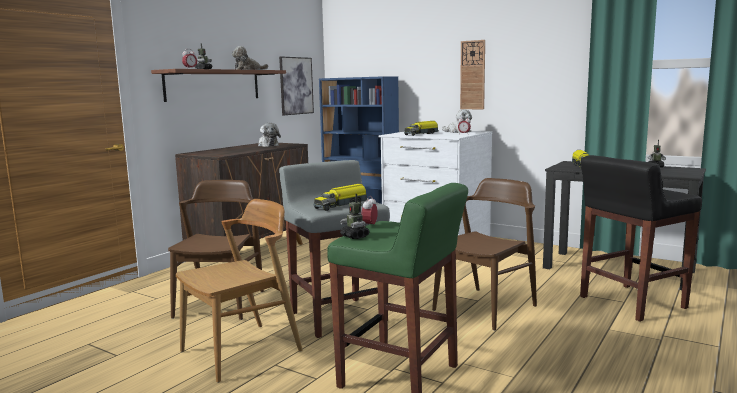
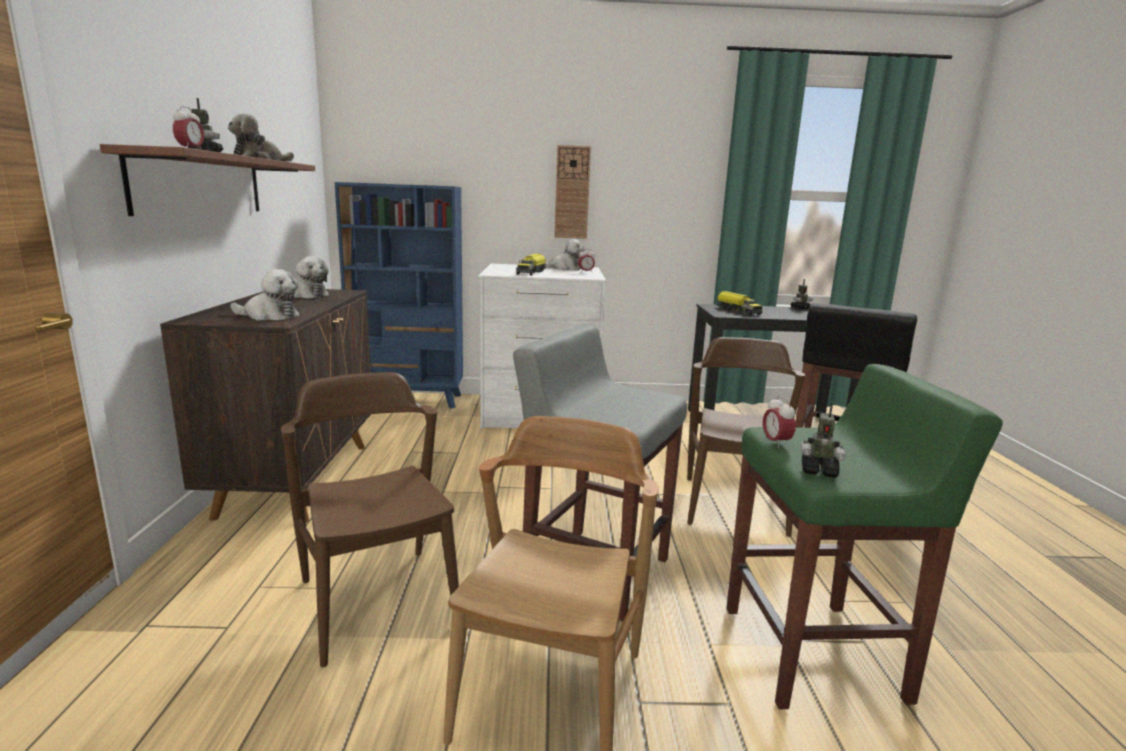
camera: 35 degrees left, 5 degrees up
(223, 153) = (269, 316): none -> plush toy
(296, 85) = (298, 191): picture -> none
(341, 205) = (629, 404): toy truck -> none

